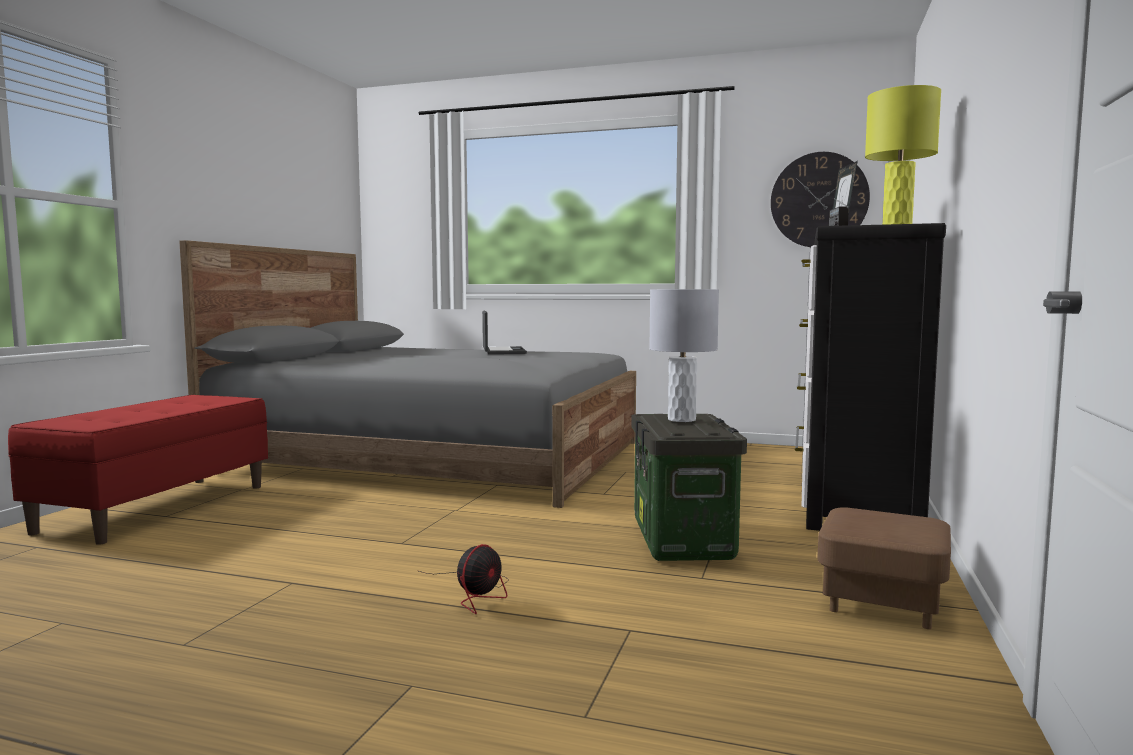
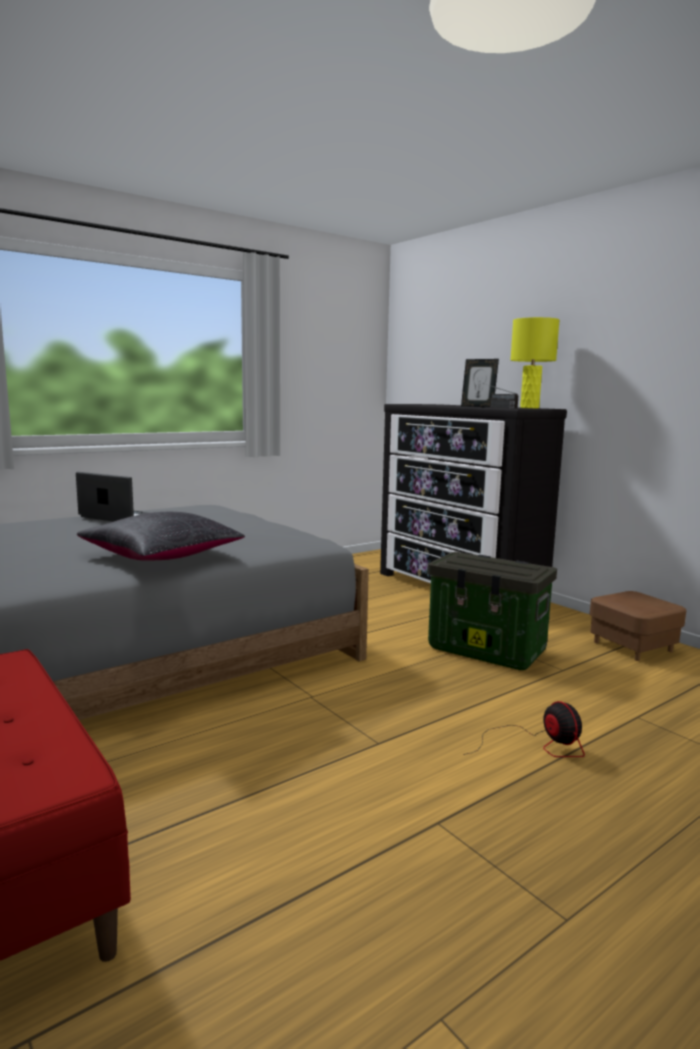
camera: 55 degrees left, 5 degrees up
(408, 364) = (162, 556): none -> black pillow
(681, 419) = (481, 561): grey table lamp -> none
(819, 200) = (338, 362): wall clock -> none

